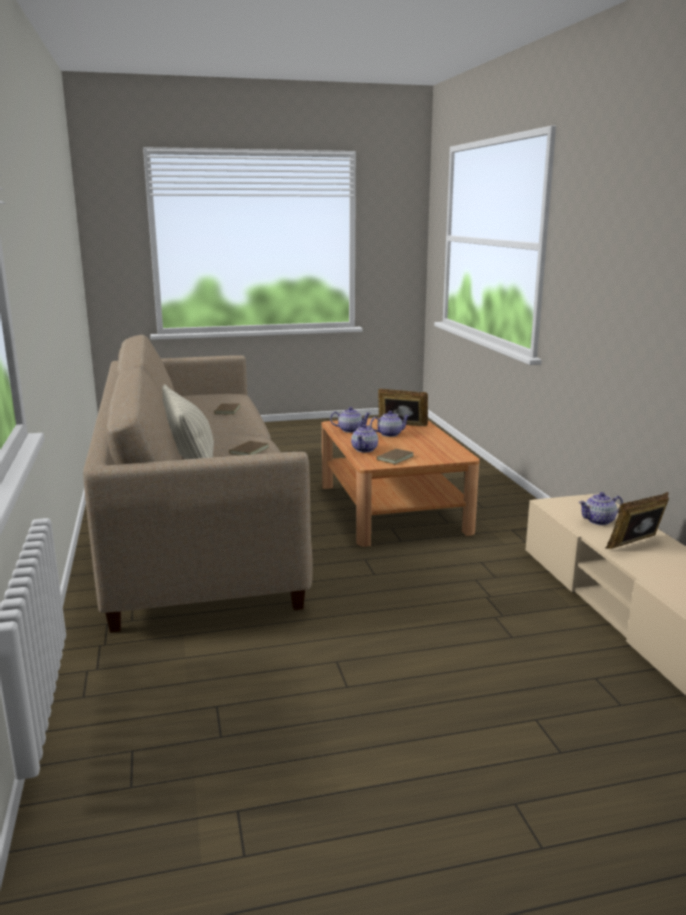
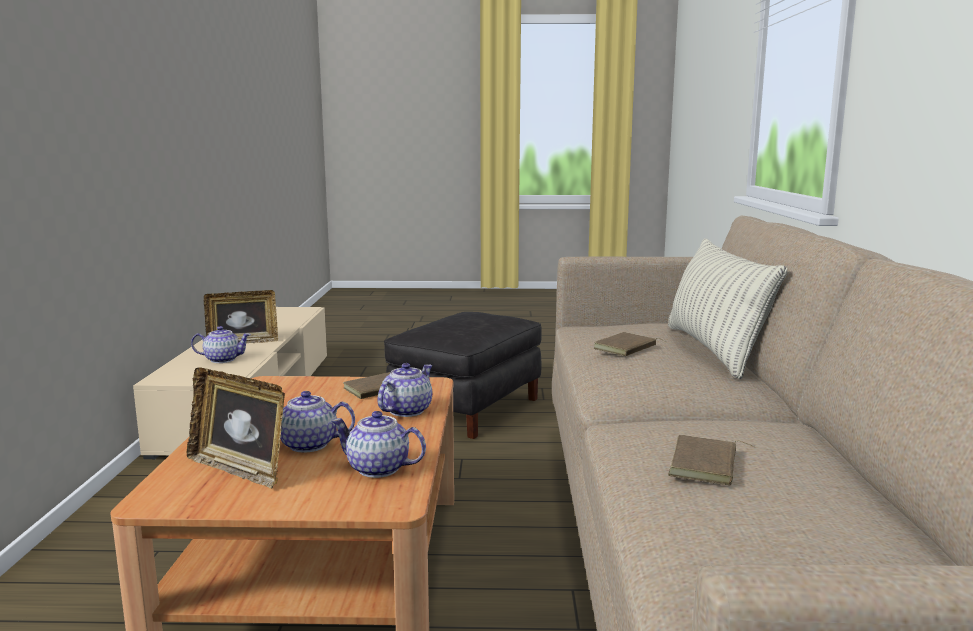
camera: 165 degrees left, 5 degrees down
(411, 632) = (466, 408): none -> black ottoman

